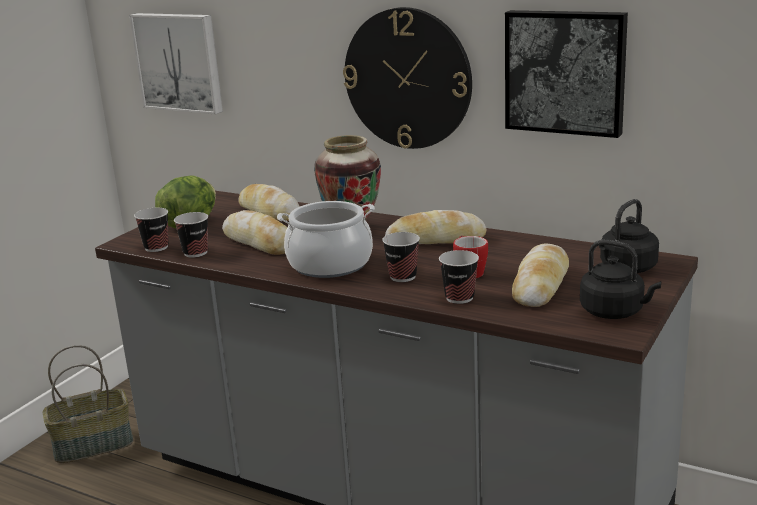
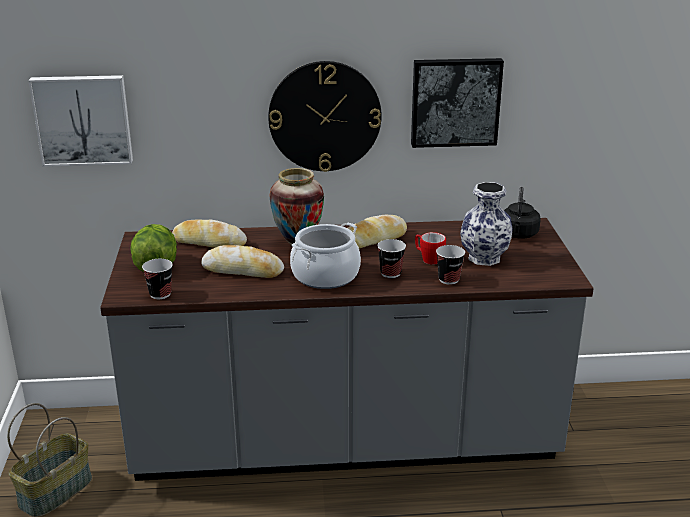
camera: 35 degrees left, 5 degrees up
(195, 253) = (203, 291): cup -> none
(540, 285) = (485, 258): bread -> vase
(615, 312) = (549, 266): black kettle -> none

